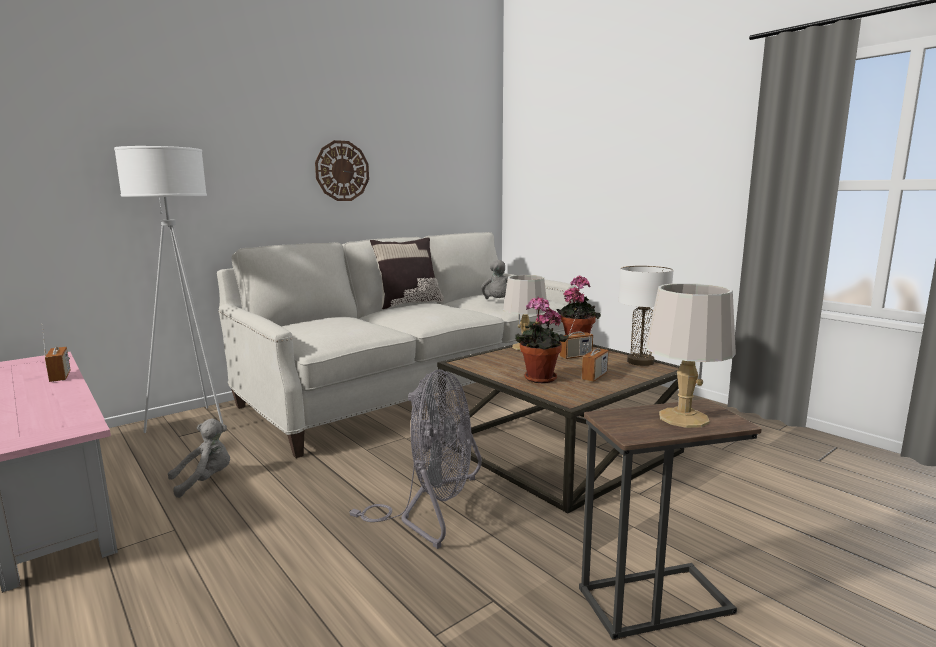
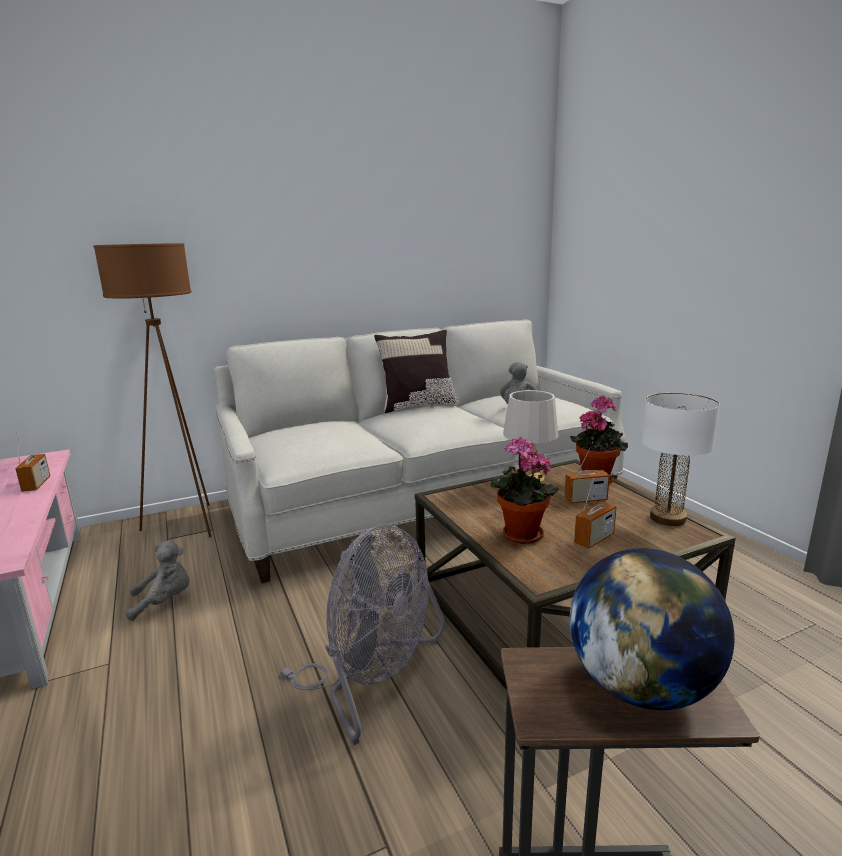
camera: 15 degrees right, 5 degrees up
(193, 423) = (187, 524): white floor lamp -> brown floor lamp
(342, 171) = (352, 254): wall clock -> none
(683, 417) = (640, 686): grey table lamp -> globe

